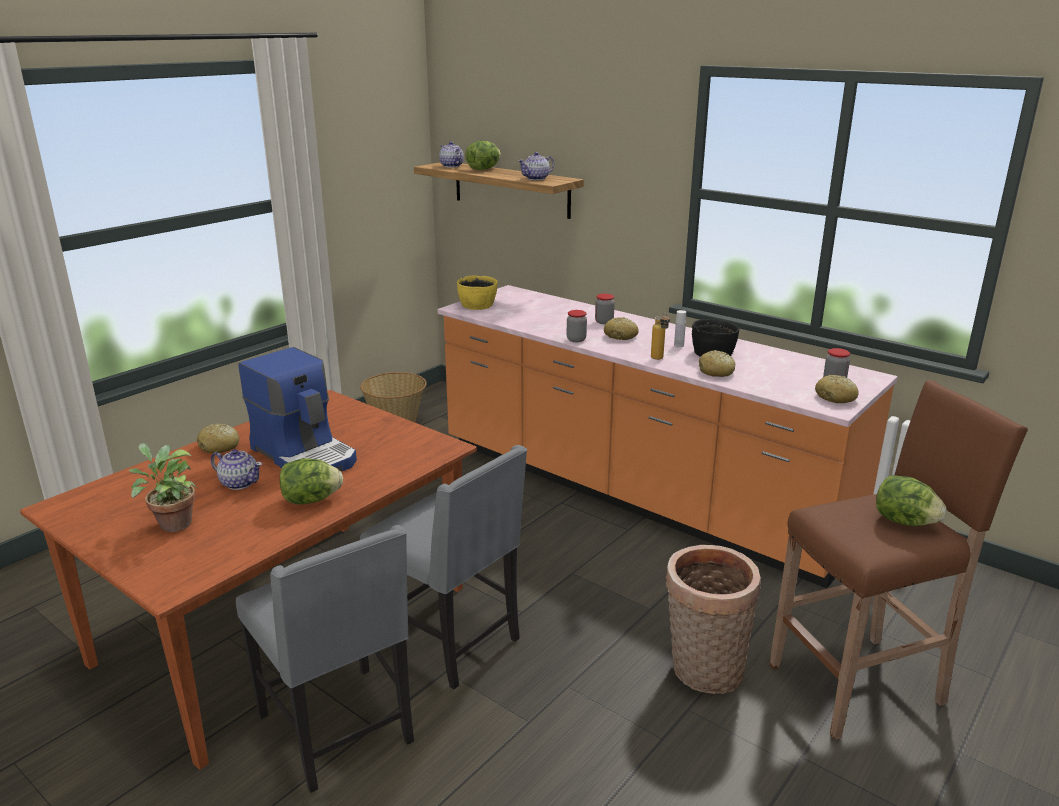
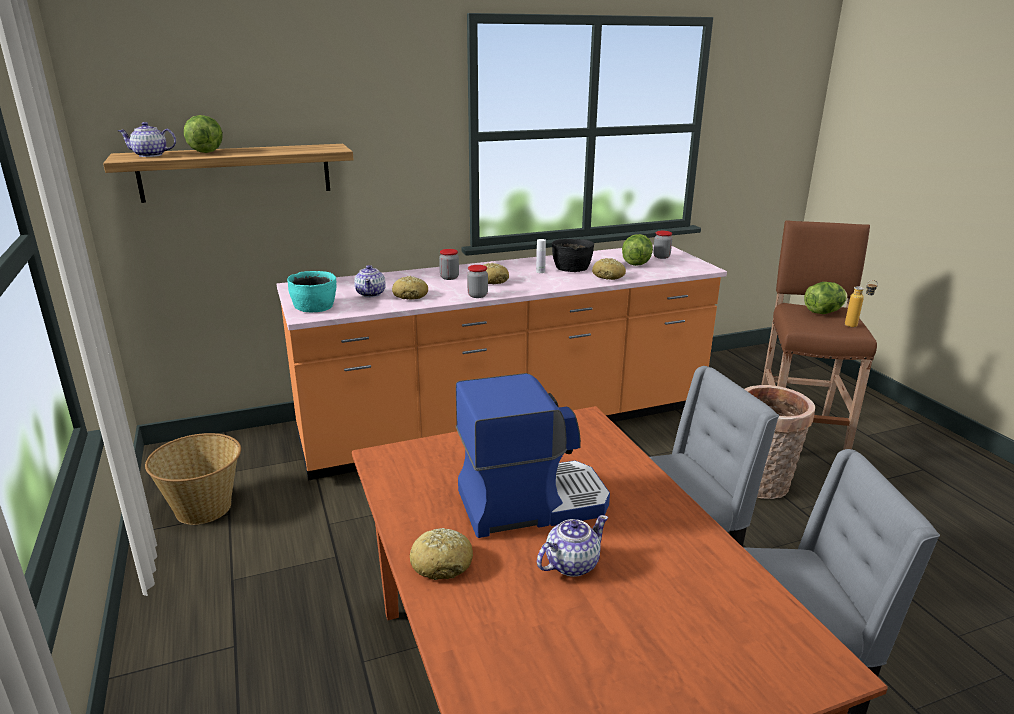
camera: 60 degrees left, 0 degrees up
(172, 523) = (653, 641): potted plant -> none
(311, 500) = (653, 520): lettuce -> lettuce (636, 263)
(478, 305) = (315, 306): yellow bowl -> turquoise bowl
(536, 178) = (305, 149): teapot -> teapot (371, 294)
(659, 359) = (562, 283): bottle -> bottle (856, 326)
(835, 397) = (688, 263): bread -> bread (410, 295)

